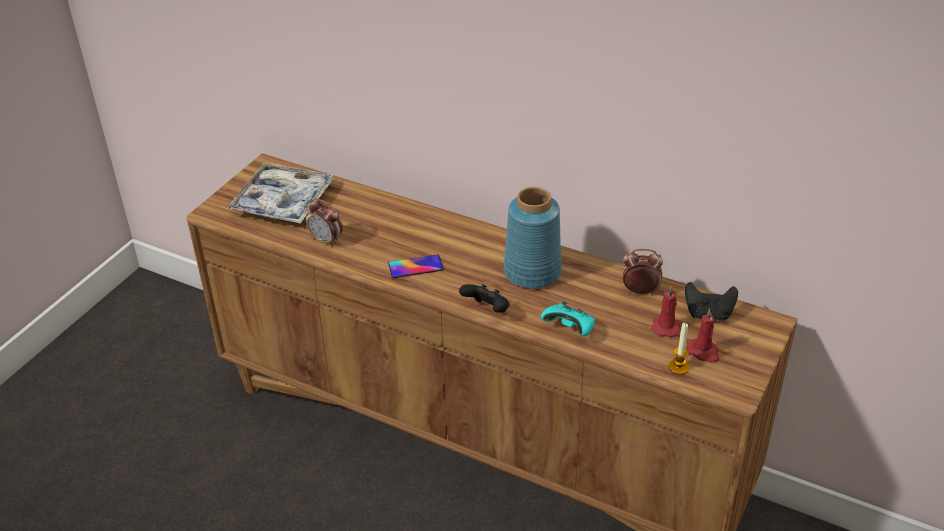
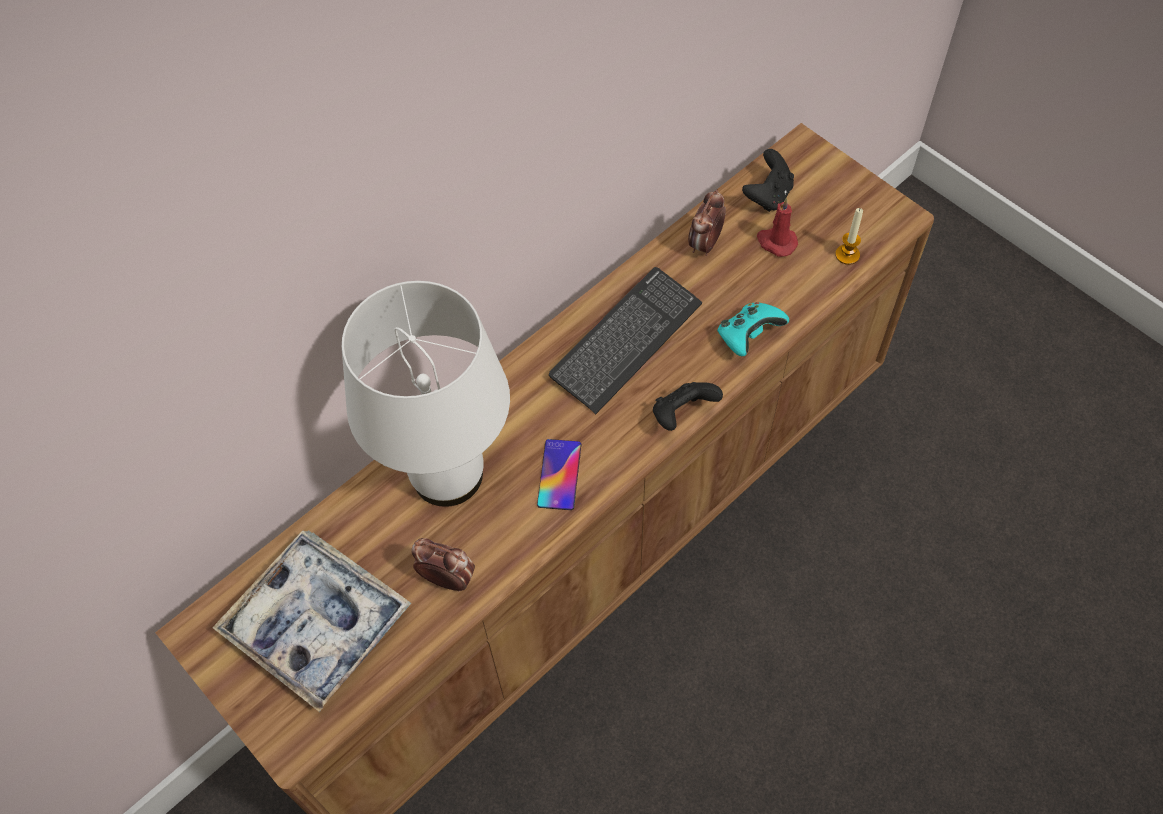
camera: 70 degrees left, 20 degrees up
(326, 240) = (447, 579): alarm clock -> alarm clock turned 120 degrees counterclockwise
(397, 222) = (446, 473): none -> white table lamp
(533, 272) = (626, 341): blue vase -> keyboard
(704, 352) = (829, 223): red candle -> none

